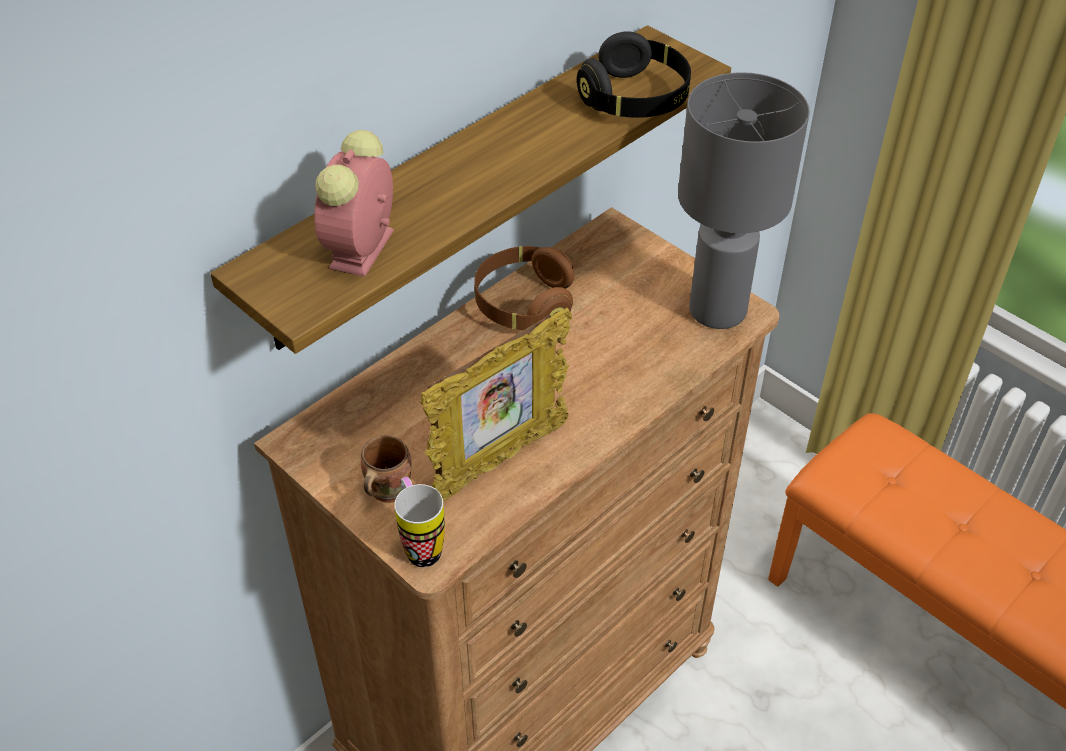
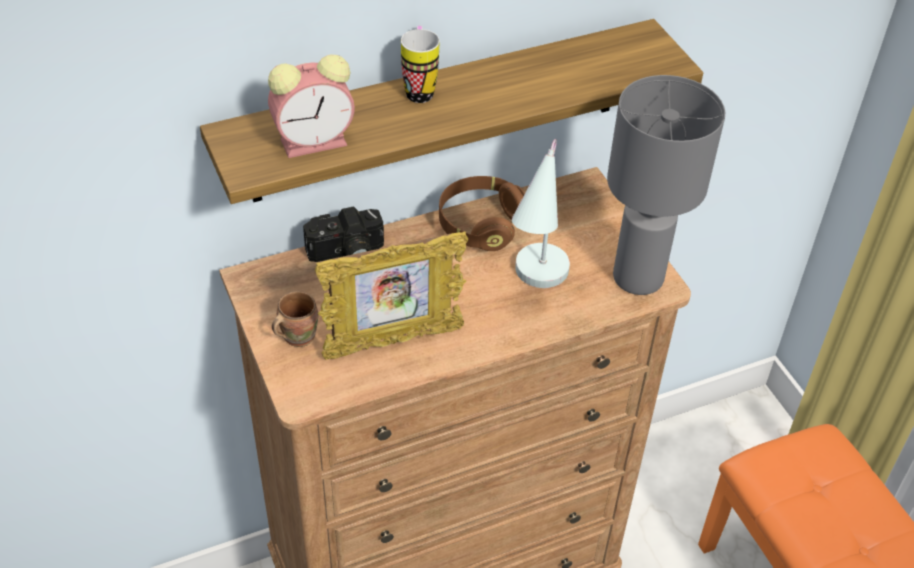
camera: 20 degrees right, 0 degrees up
(361, 251) = (316, 141): alarm clock -> alarm clock turned 150 degrees counterclockwise
(393, 379) = (346, 253): none -> camera
(420, 544) = (299, 385): mug -> mug (419, 89)
(617, 352) = (534, 286): none -> white table lamp
(635, 99) = (603, 78): black headphones -> none

